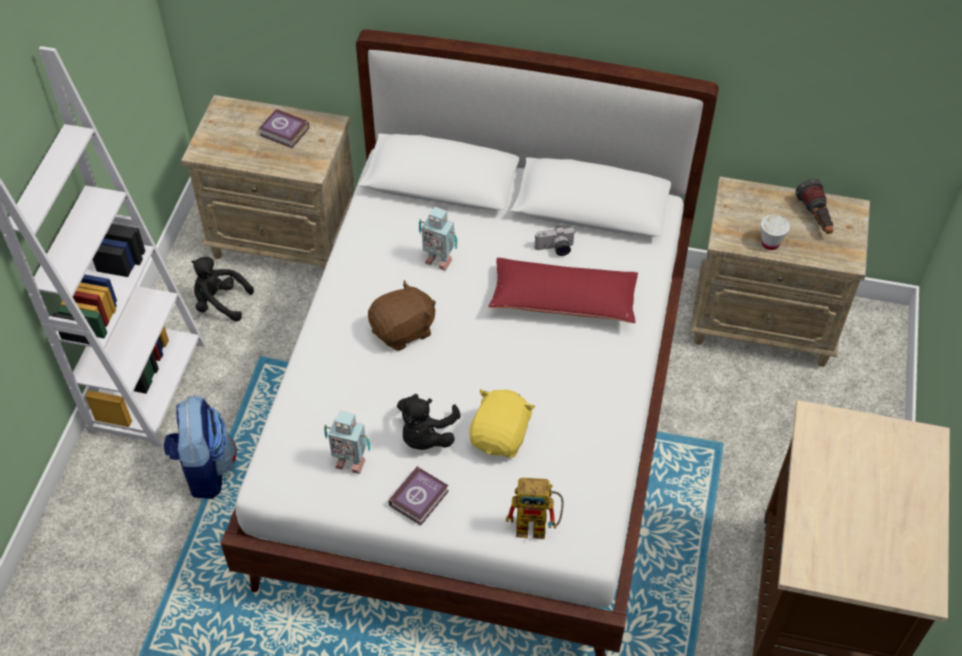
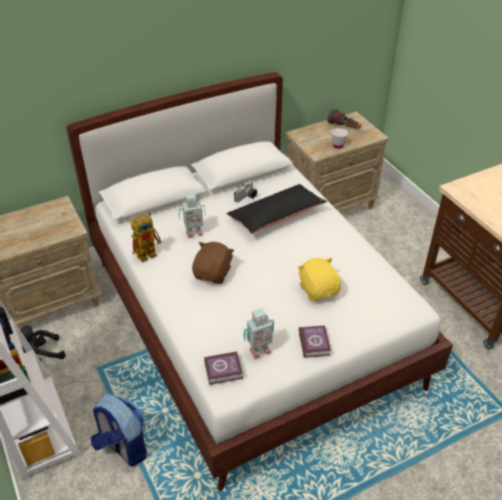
camera: 40 degrees left, 10 degrees down
(285, 132) = (36, 220): book -> book (224, 370)
(425, 435) = (282, 313): black plush toy -> none
(538, 526) = (384, 316): toy robot -> toy robot (149, 253)
(563, 300) = (276, 216): red pillow -> black pillow

